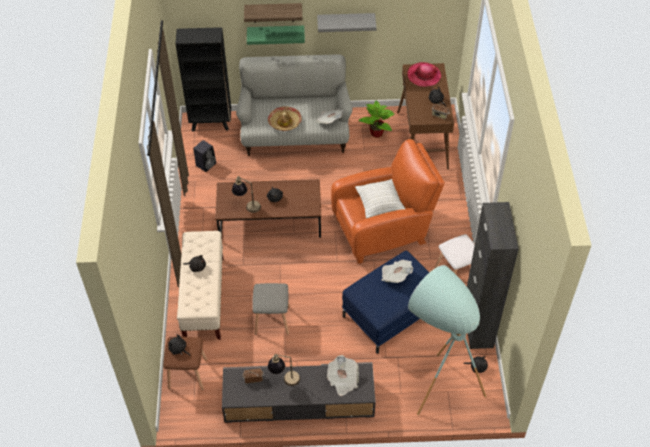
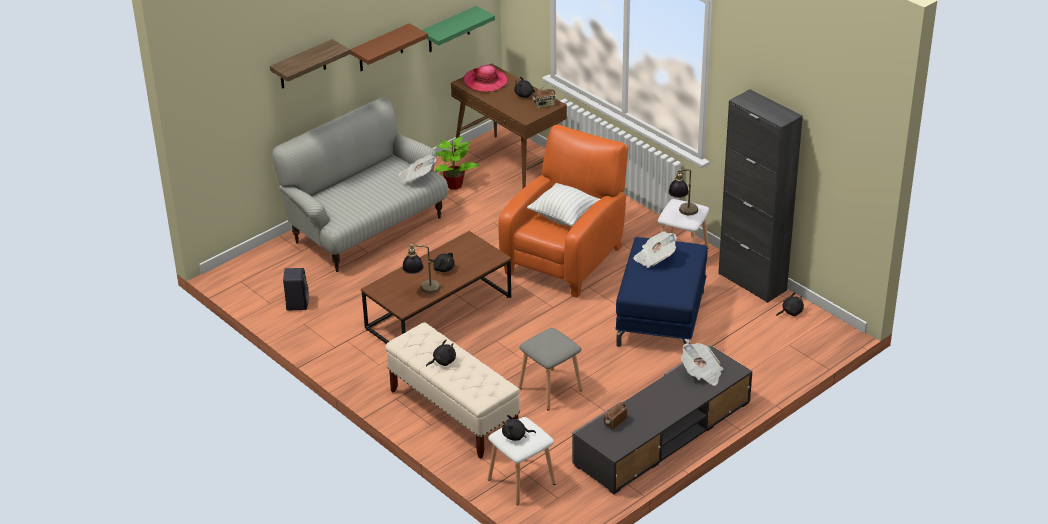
camera: 40 degrees left, 15 degrees down
(188, 373) = (522, 480): brown stool -> white stool
(211, 123) = (252, 265): black bookcase -> none
(276, 34) = (307, 97): green shelf -> green shelf (448, 30)
(284, 379) = (645, 404): table lamp -> table lamp (682, 213)
(285, 122) = (369, 201): hat -> none
(345, 22) = (380, 48): grey shelf -> brown shelf
(437, 378) = (767, 341): turquoise floor lamp -> none

